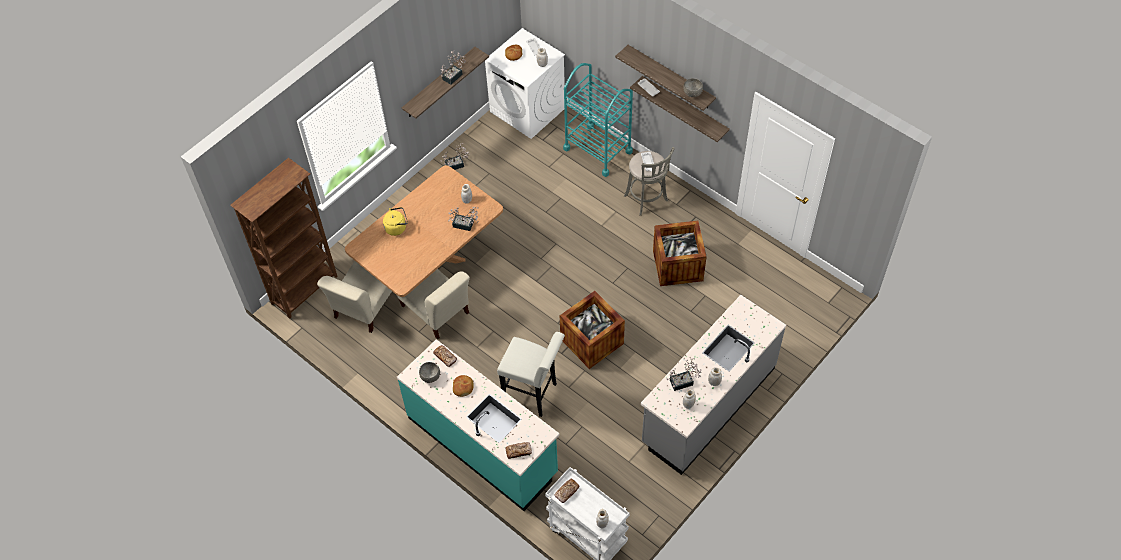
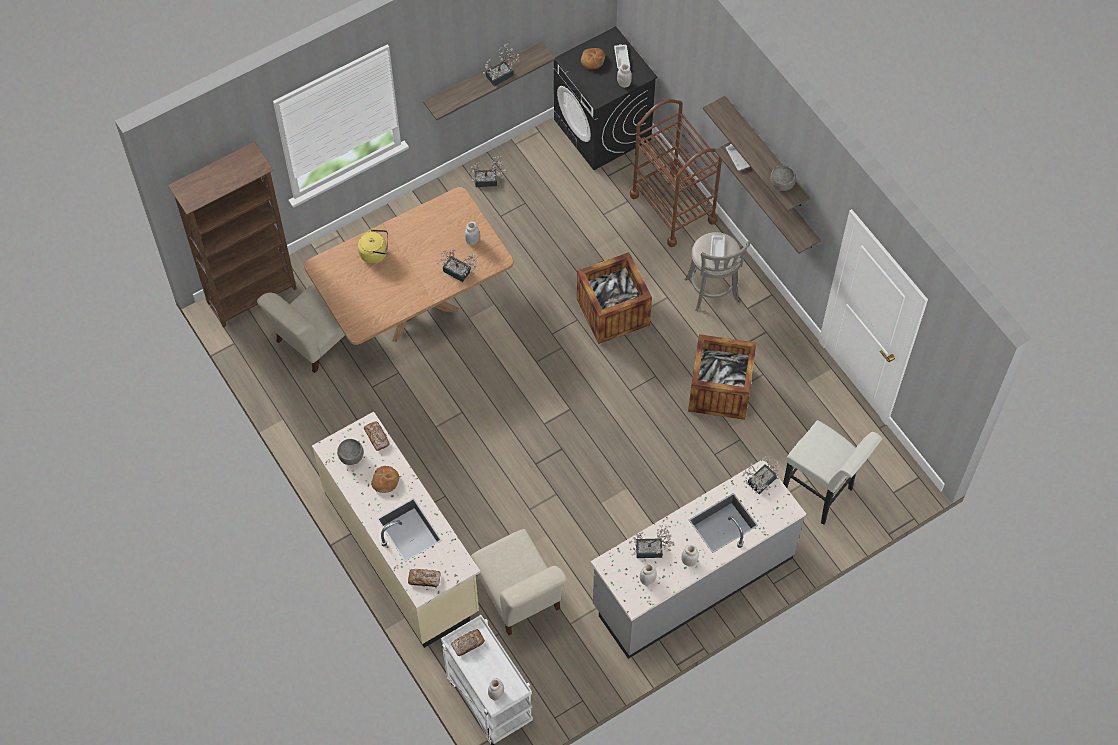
camera: 15 degrees right, 5 degrees up
(436, 312) = (401, 368): beige chair -> beige chair (518, 595)
(483, 445) = (402, 552): turquoise counter -> beige counter
(528, 110) = (603, 130): white washing machine -> black washing machine
(534, 395) = (484, 507): white stool -> white stool (821, 495)
(592, 341) = (578, 459): crate -> crate (613, 312)
(598, 150) = (673, 208): turquoise cart -> brown cart
(743, 312) = (759, 483): none -> potted plant

